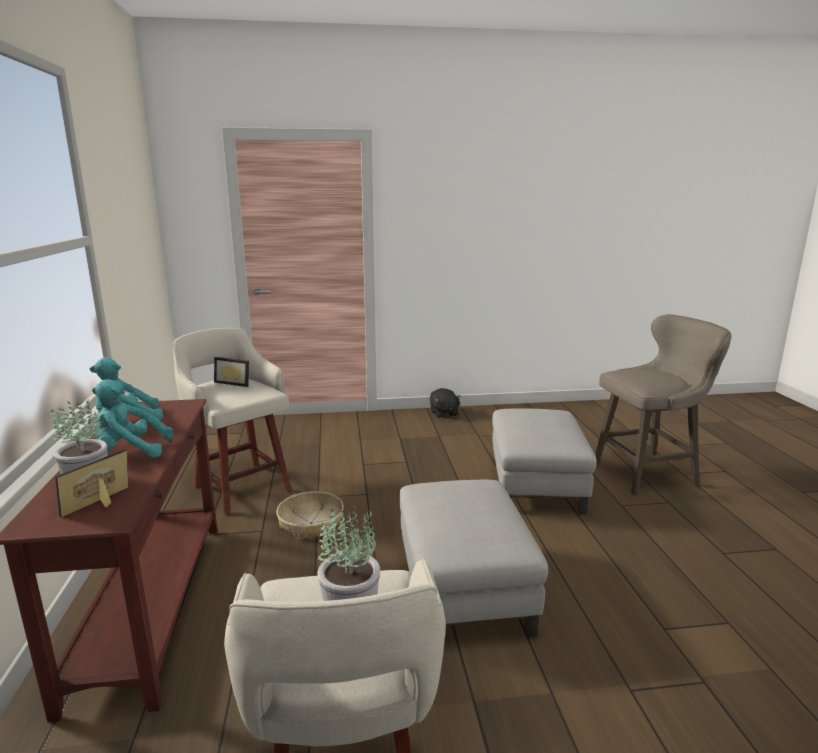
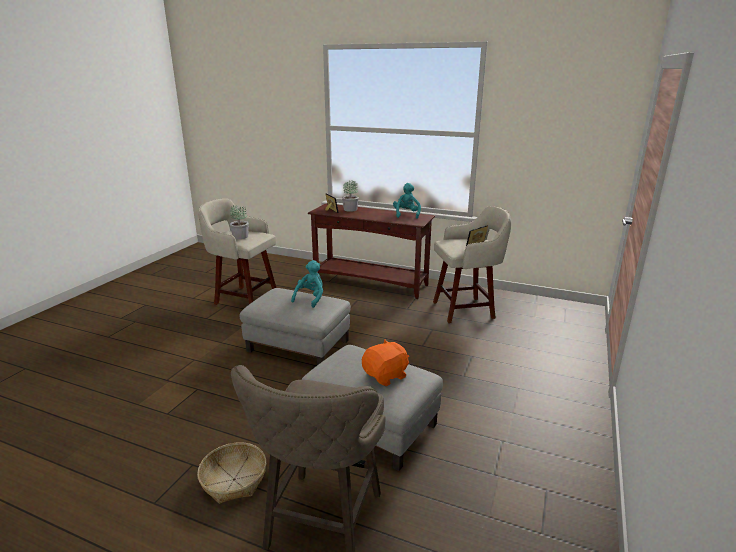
camera: 120 degrees right, 5 degrees up
(130, 451) = (369, 214): turquoise plush toy -> turquoise plush toy (310, 298)
(311, 523) = (402, 322): basket -> basket (233, 479)
(444, 413) = (585, 443): black plush toy -> none
(537, 417) = (386, 376): none -> orange plush toy

